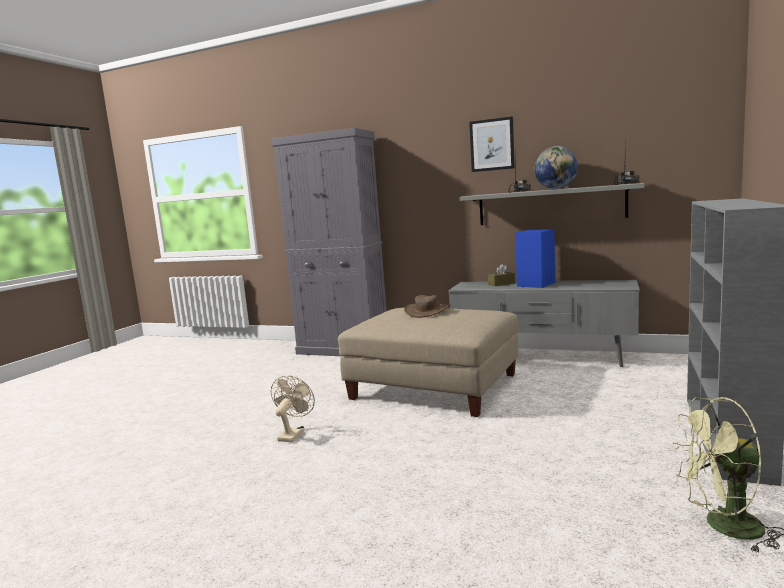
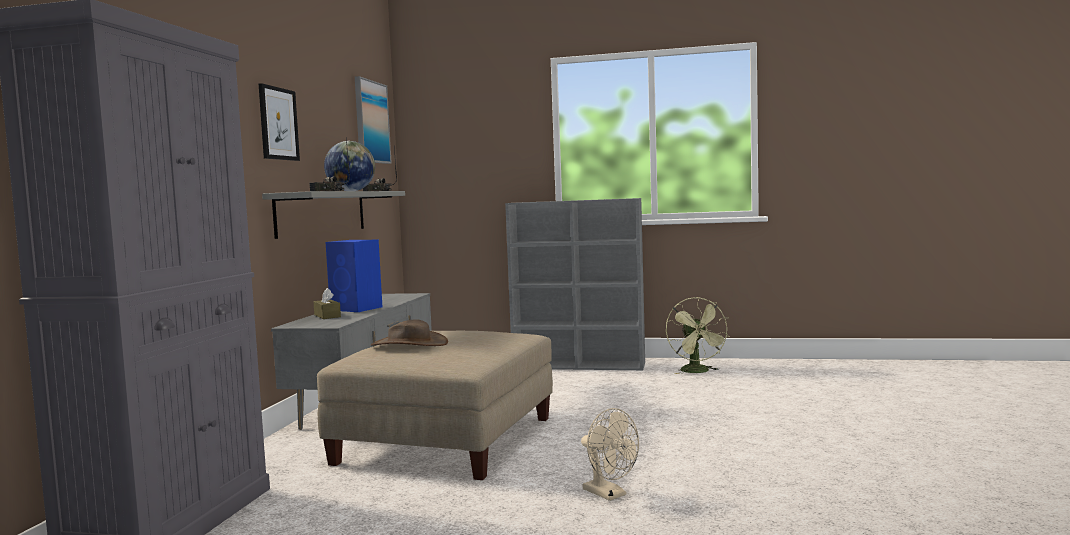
camera: 100 degrees left, 5 degrees down
(293, 434) = (609, 494): beige fan -> beige fan turned 135 degrees counterclockwise
(667, 109) = (371, 122): none -> picture

